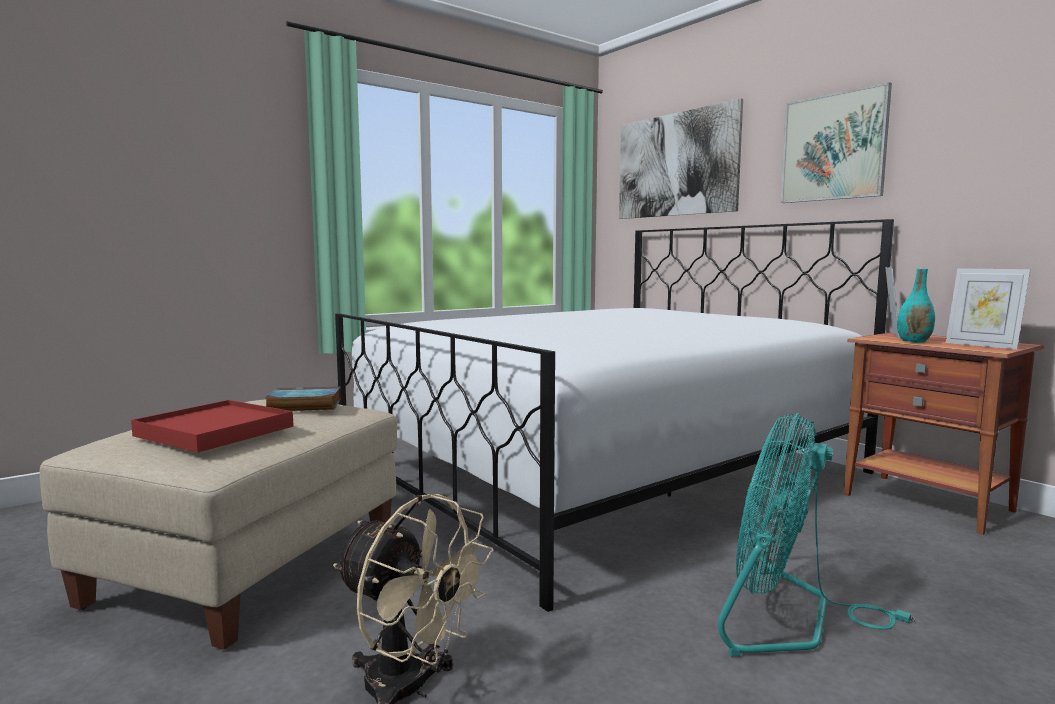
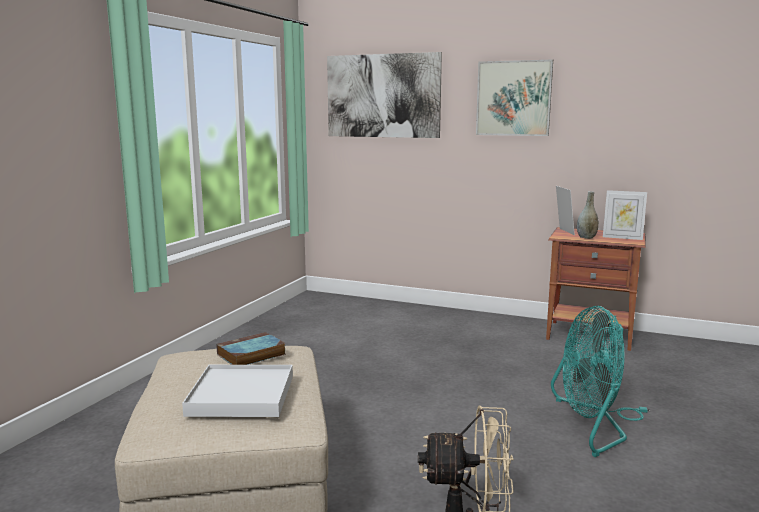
camera: 30 degrees left, 5 degrees up
(215, 431) = (242, 395): red tray -> white tray
(608, 472) = (395, 353): white bed -> none
(914, 341) = (586, 237): turquoise vase -> grey vase

